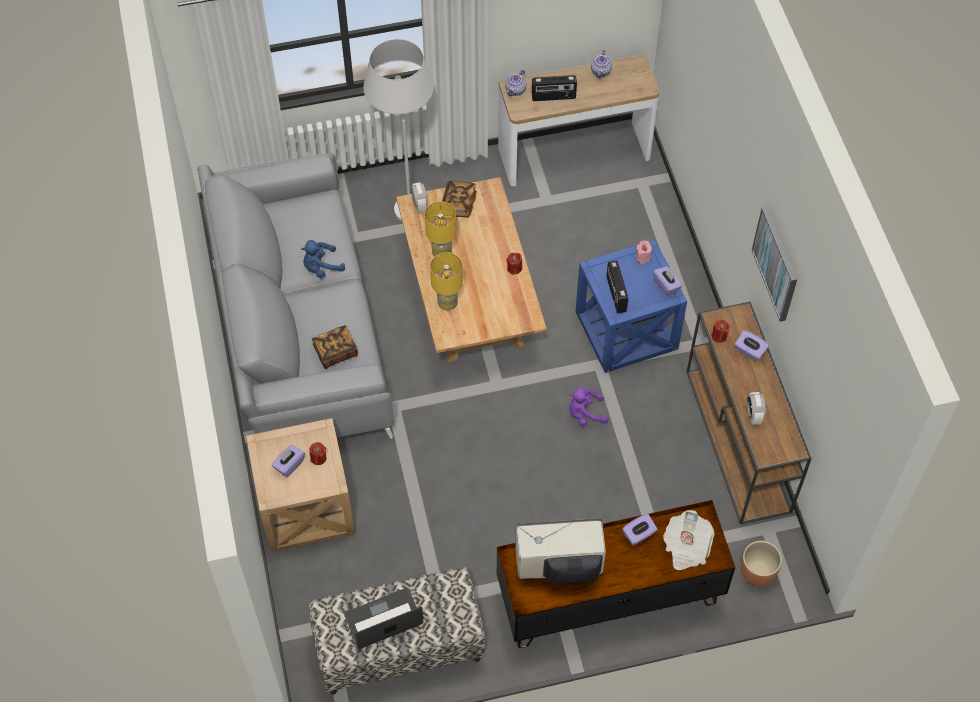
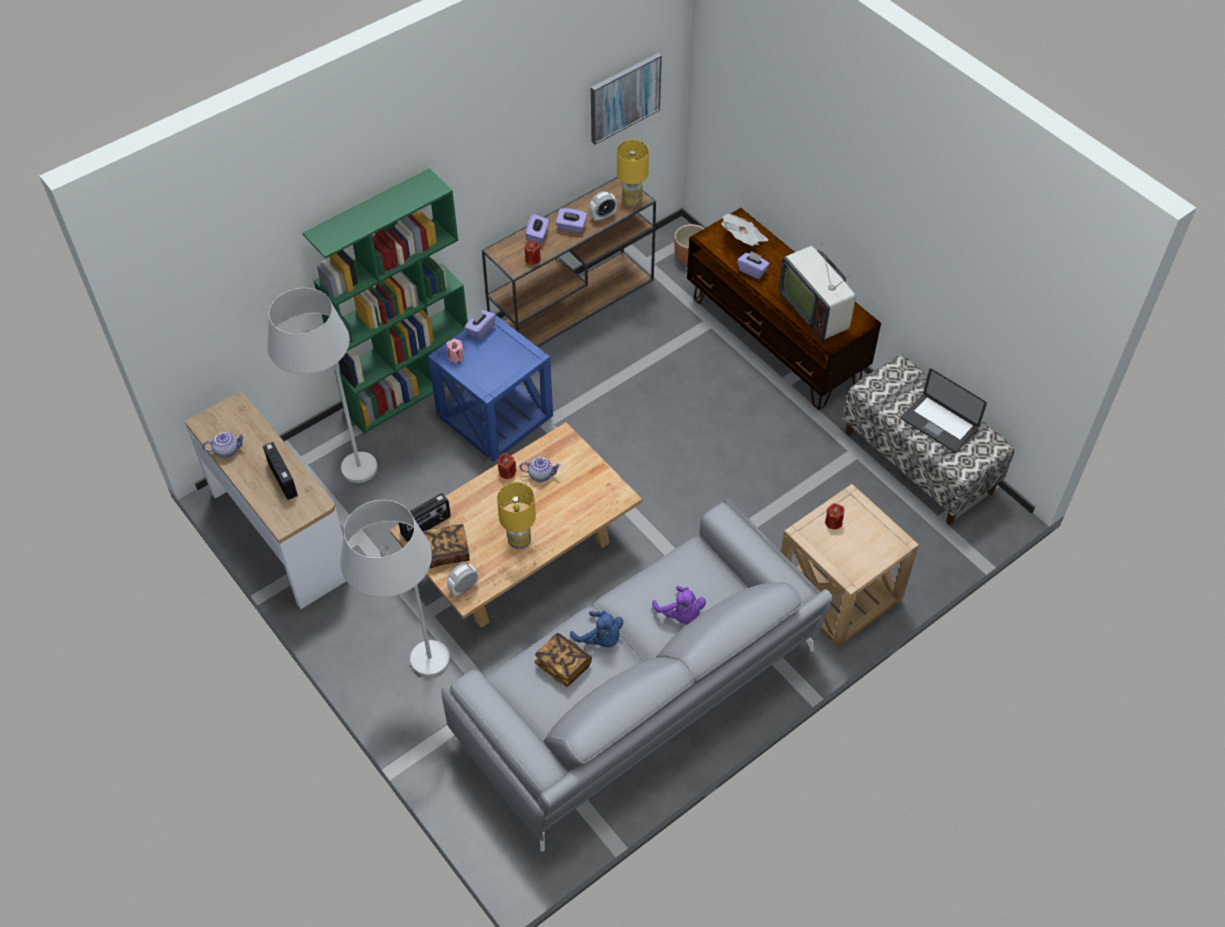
camera: 115 degrees left, 5 degrees down
(289, 465) = (856, 542): purple tissue box -> purple tissue box (571, 227)
(335, 352) = (700, 574): book -> book (563, 665)
(447, 303) = (581, 511): yellow table lamp -> yellow table lamp (632, 202)
(515, 90) = (287, 517): teapot -> teapot (541, 474)
(585, 414) = (606, 415): purple plush toy -> purple plush toy (680, 614)
(615, 294) = (511, 363): radio -> radio (426, 526)
(623, 207) = (339, 467): none -> white floor lamp
(687, 278) = (409, 389): none -> green bookcase
(776, 263) = (493, 162): picture -> picture (624, 97)

